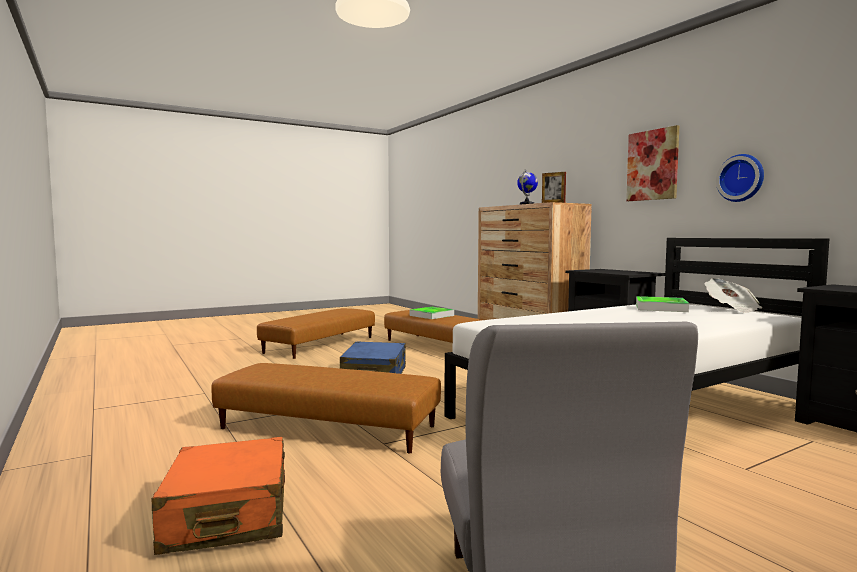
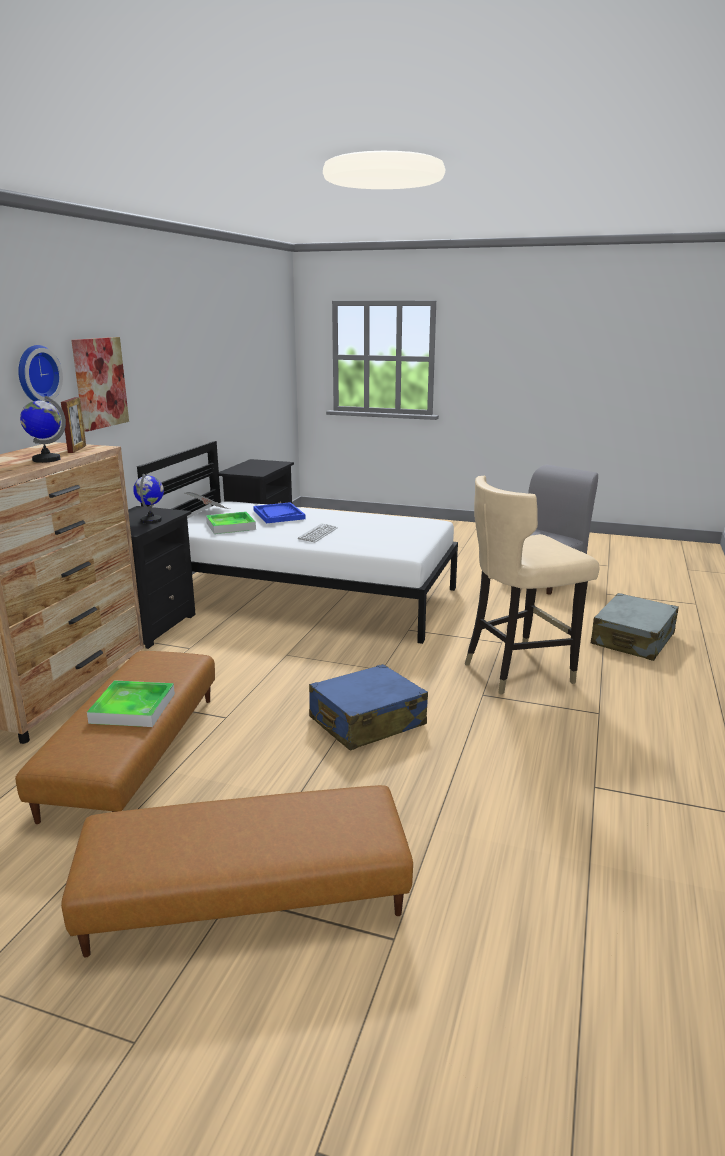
camera: 130 degrees left, 15 degrees up
(228, 515) = (633, 639): orange suitcase -> grey suitcase
(328, 427) = (518, 670): brown ottoman -> beige chair
(594, 316) = (318, 534): none -> keyboard
(605, 272) = (151, 520): none -> globe
(690, 315) = (278, 514): none -> blue tray
(741, 178) = (163, 397): wall clock -> wall clock (36, 374)

